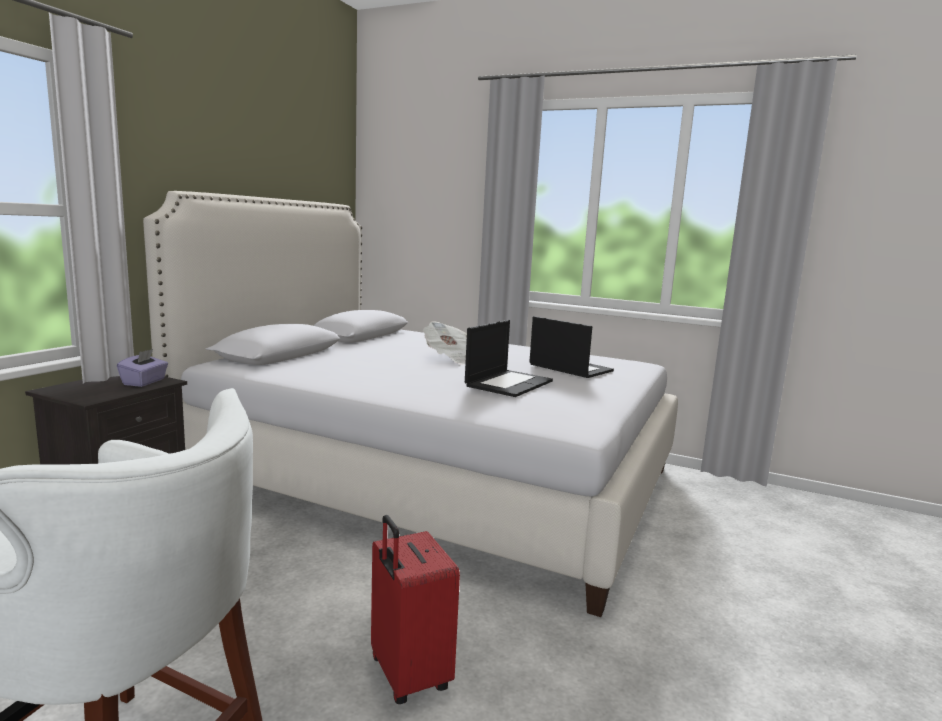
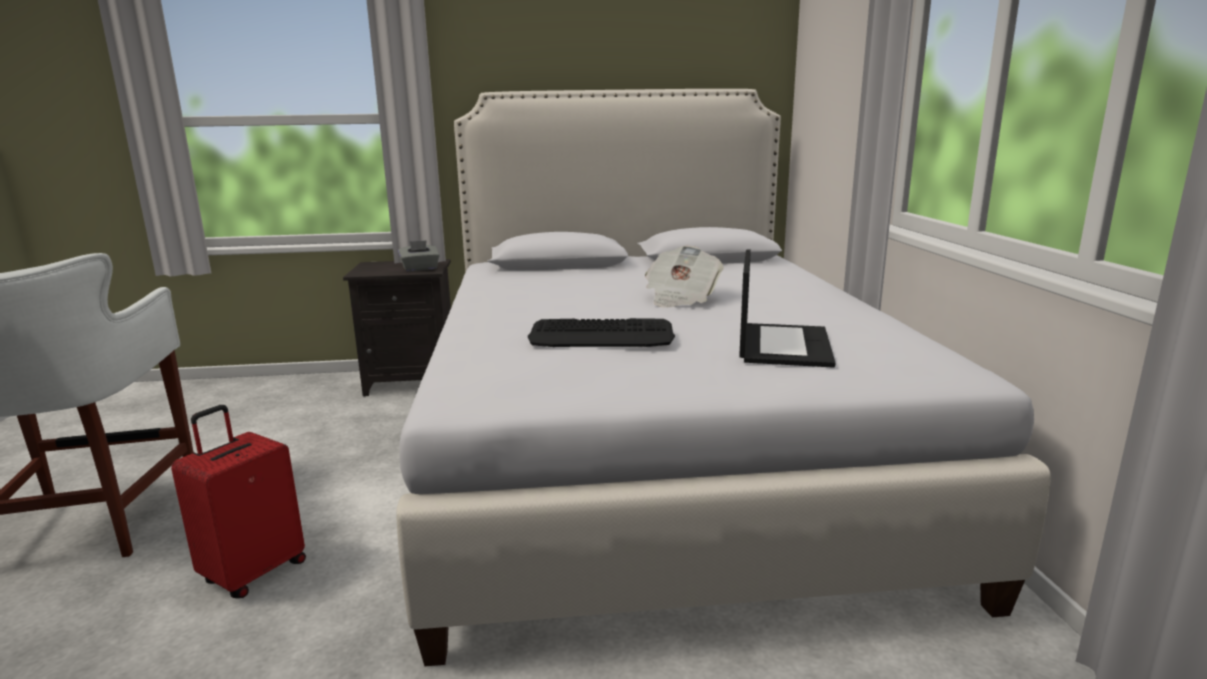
camera: 60 degrees right, 5 degrees up
(144, 382) = (420, 269): purple tissue box -> grey tissue box
(509, 383) = (602, 336): laptop -> keyboard

